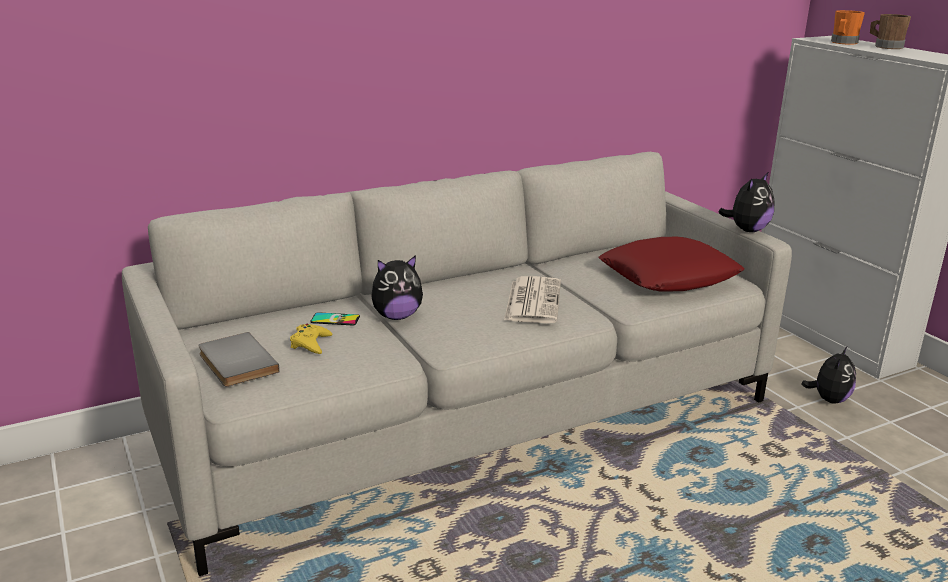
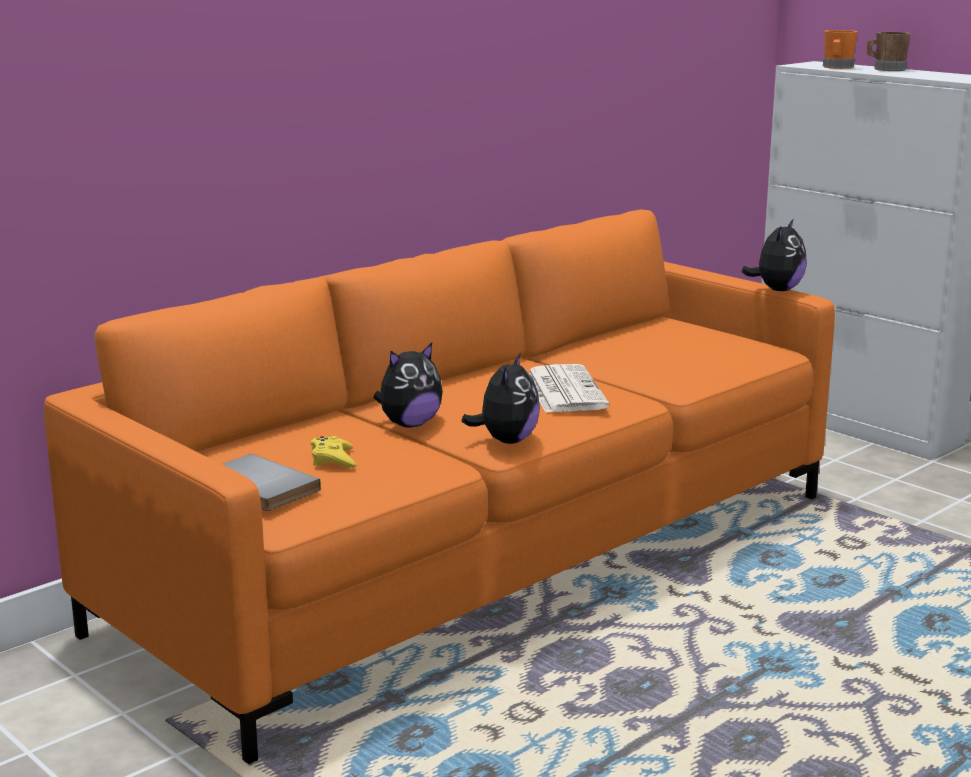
camera: 15 degrees left, 5 degrees down
(335, 319) = (341, 433): phone -> none
(472, 420) = (485, 561): grey sofa -> orange sofa
(669, 276) = (701, 351): red pillow -> none
(828, 399) = (886, 487): plush toy -> plush toy (506, 440)

